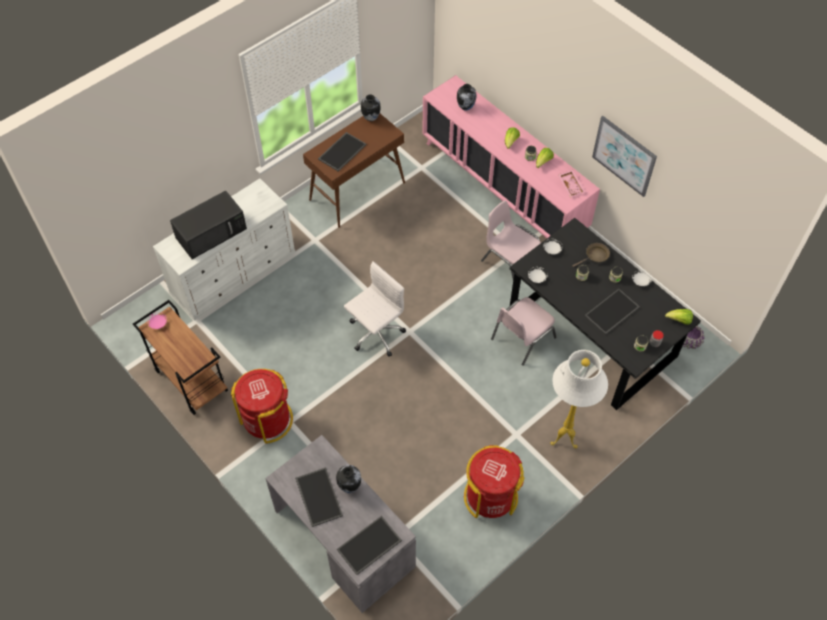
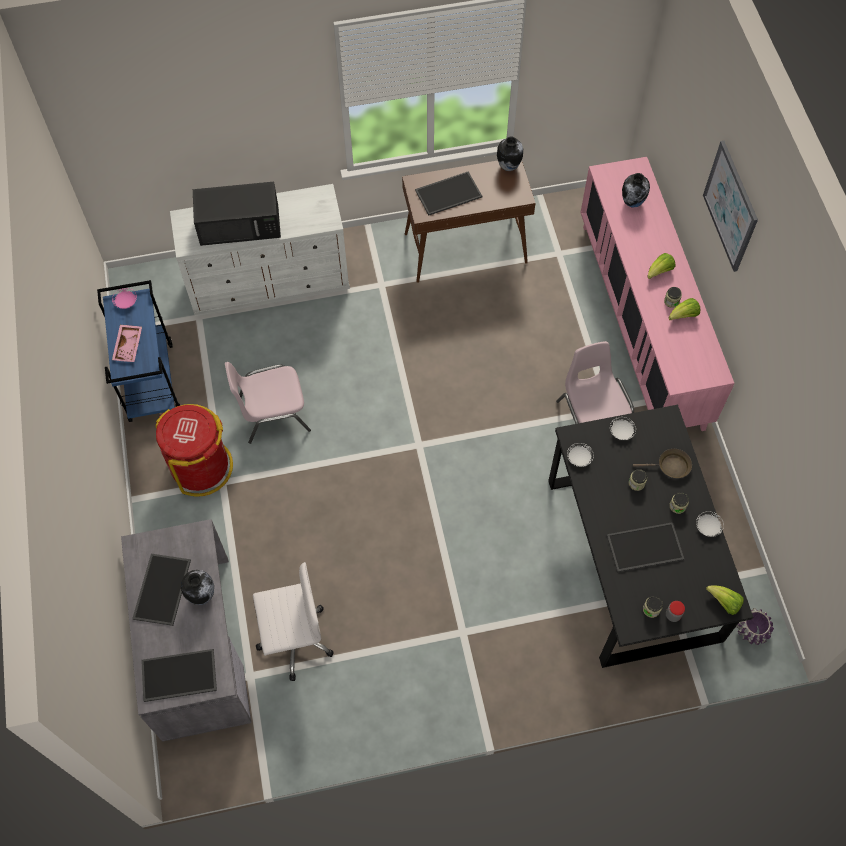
camera: 30 degrees right, 5 degrees up
(190, 380) = (150, 381): brown cart -> blue cart
(375, 334) = (378, 428): white office chair -> white office chair (294, 639)
(490, 496) = (386, 689): red trash can -> none
(522, 338) = (544, 520): pink chair -> pink chair (272, 413)
(563, 441) = (513, 670): white floor lamp -> none
(571, 186) = (700, 362): pink tray -> pink tray (129, 346)
(624, 156) = (767, 357): picture -> picture (730, 206)

